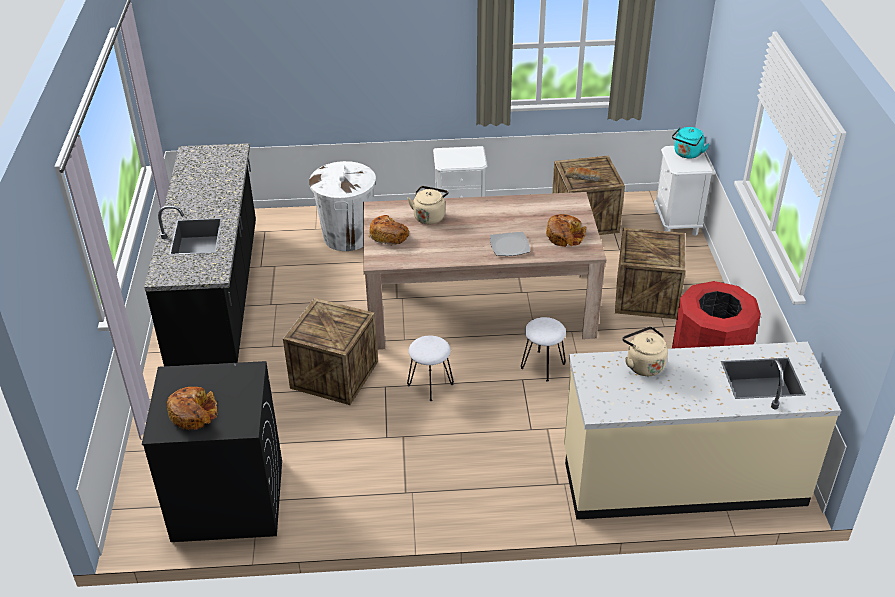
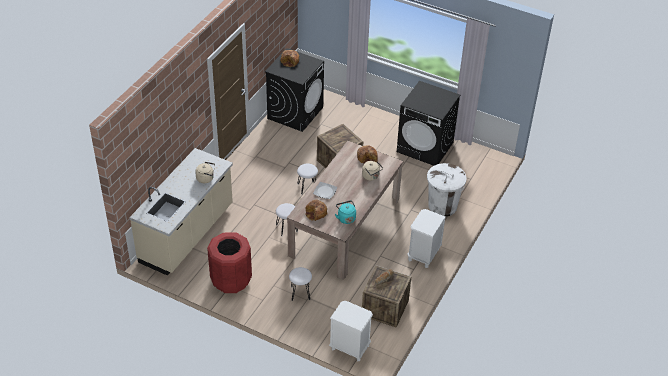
camera: 120 degrees right, 5 degrees up
(218, 297) = (425, 147): black counter -> black washing machine
(646, 296) = (300, 293): crate -> white stool
(687, 154) = (355, 317): turquoise kettle -> turquoise kettle (346, 218)

